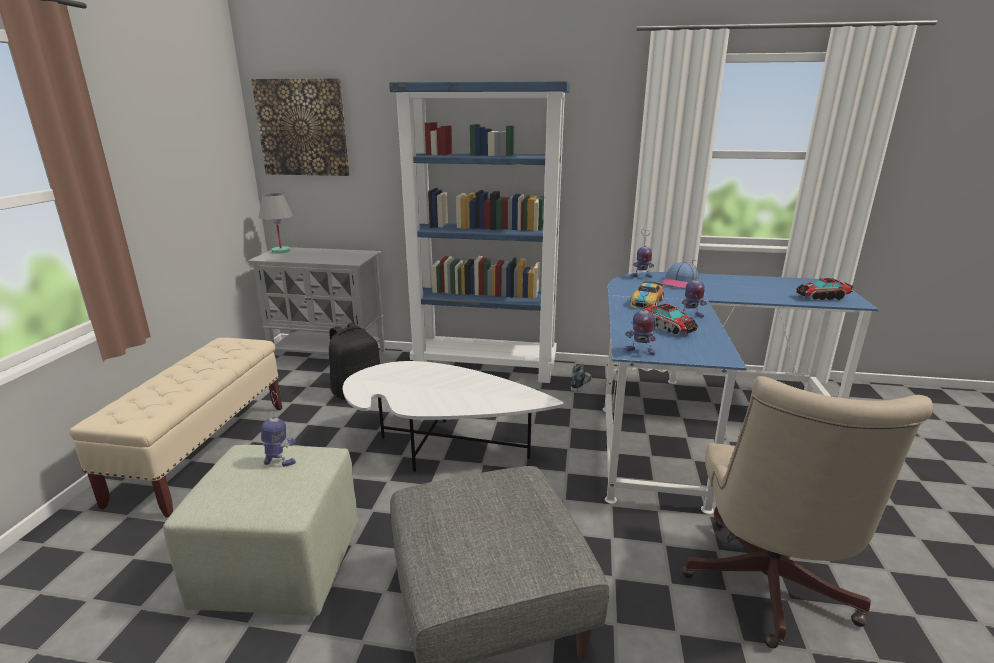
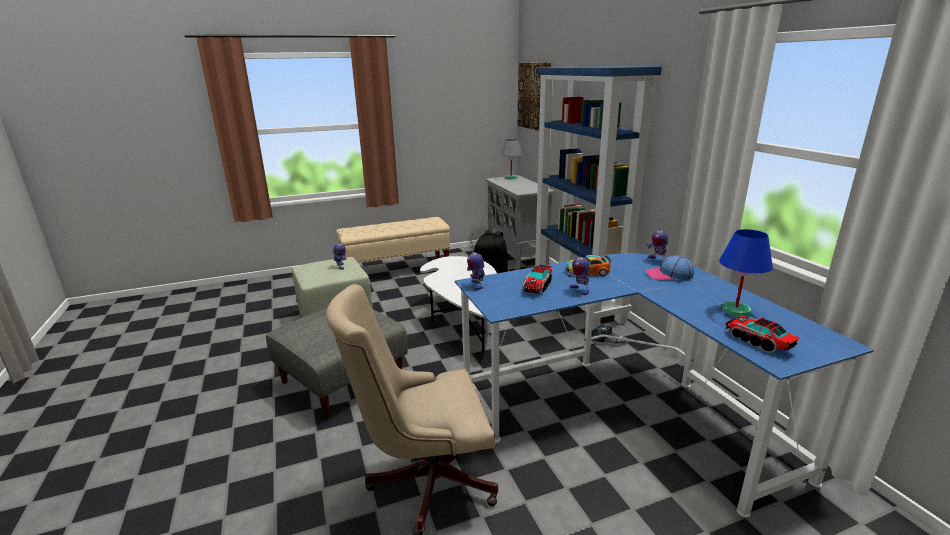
camera: 60 degrees right, 0 degrees up
(765, 287) = (736, 310): none -> blue table lamp

